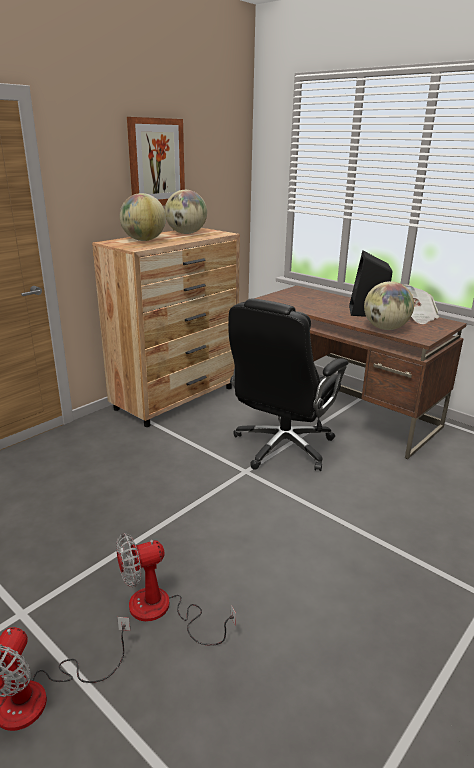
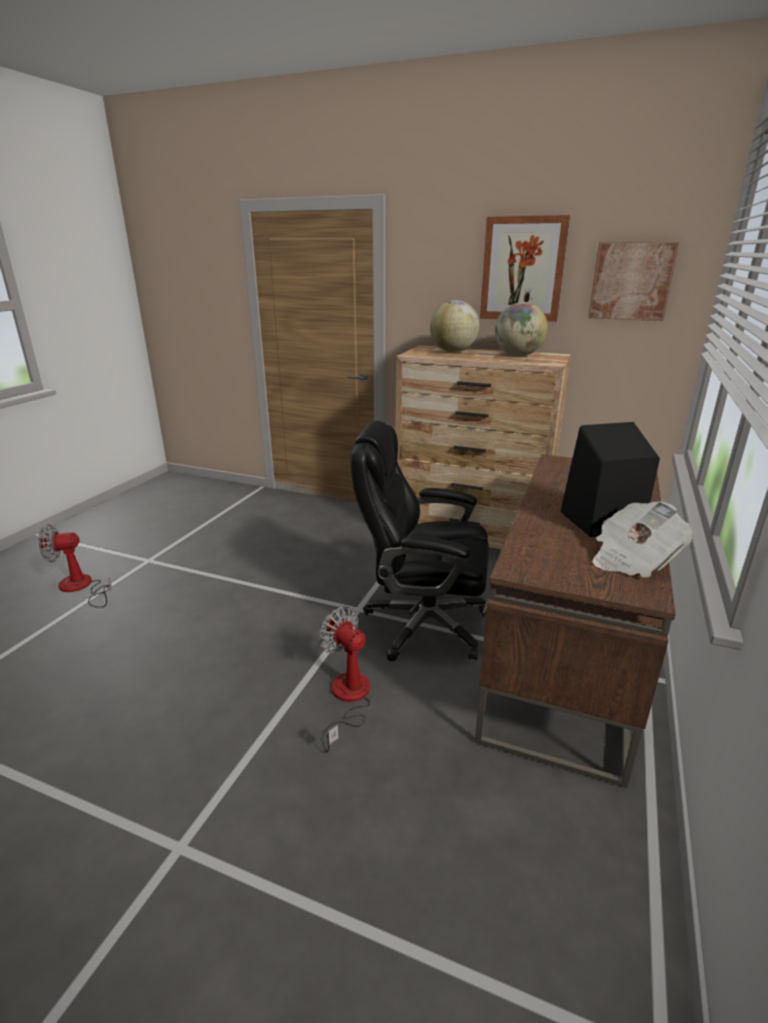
camera: 70 degrees right, 0 degrees up
(162, 611) = (152, 611): fan -> fan (347, 699)
(216, 168) = (631, 281): none -> picture
(385, 328) = (531, 539): globe -> none

